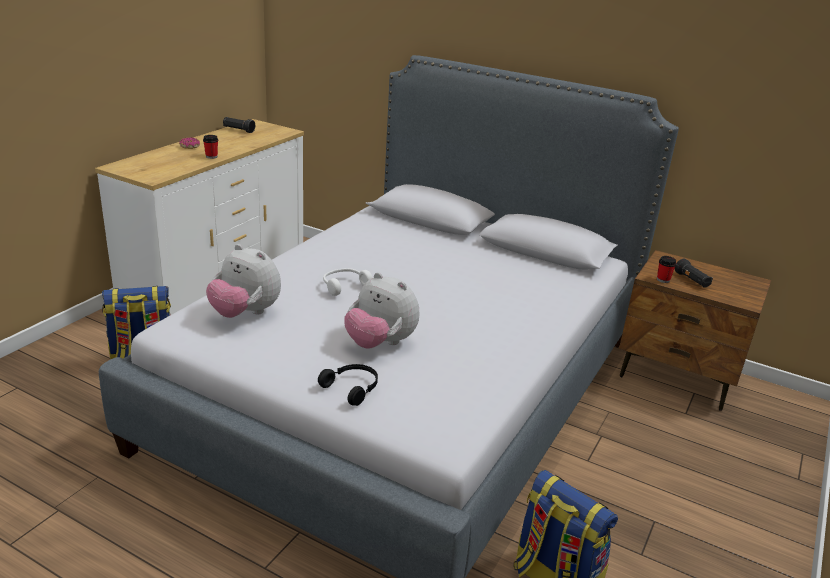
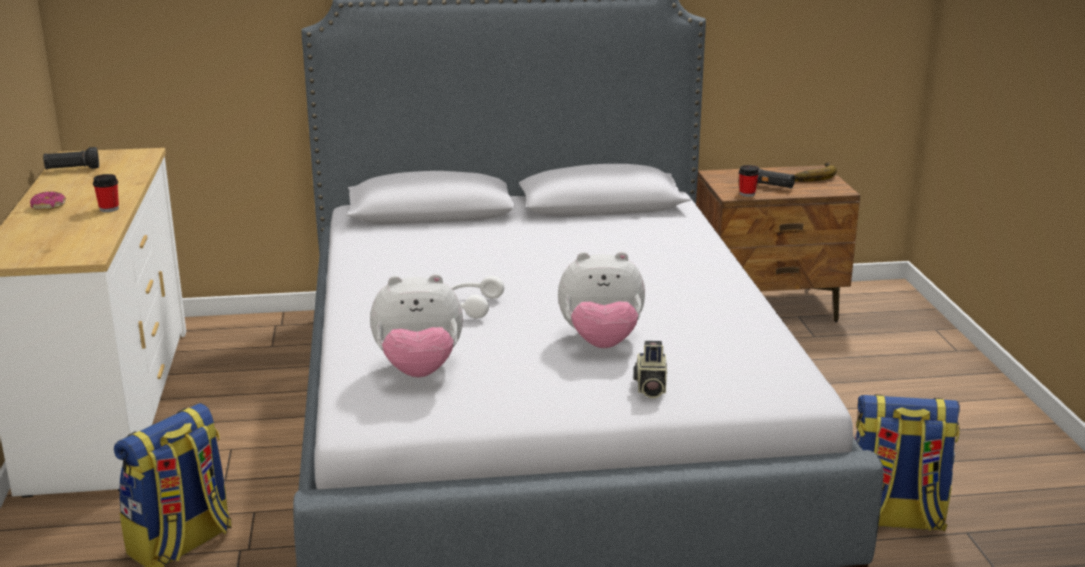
camera: 35 degrees left, 5 degrees down
(352, 388) = (650, 388): black headphones -> camera
(742, 284) = (811, 176): none -> banana

